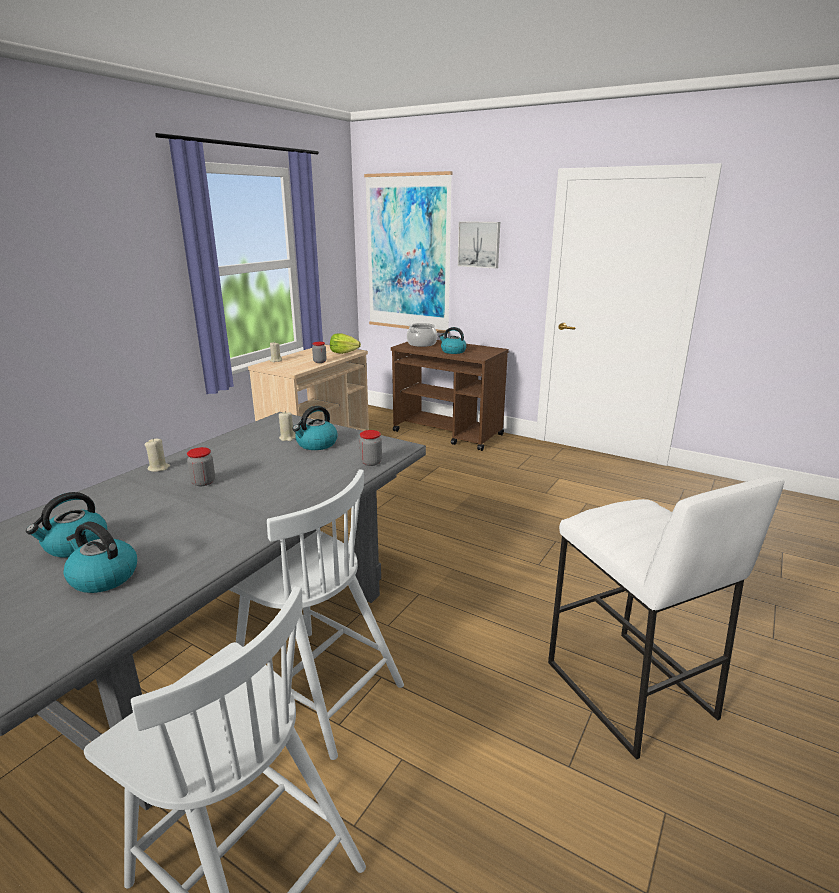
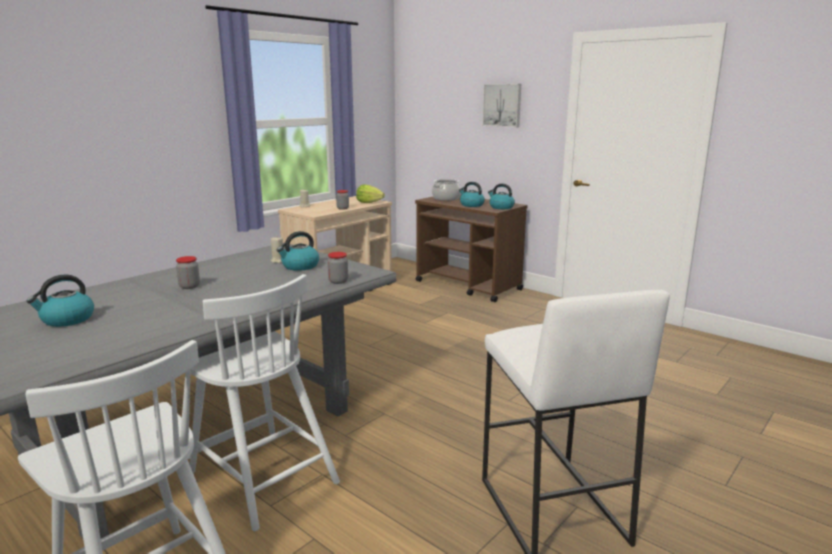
camera: 10 degrees right, 5 degrees down
(103, 577) = (75, 340): kettle -> kettle (501, 207)
(159, 468) = (160, 275): beige candle -> none
(408, 254) = (440, 115): picture -> none

